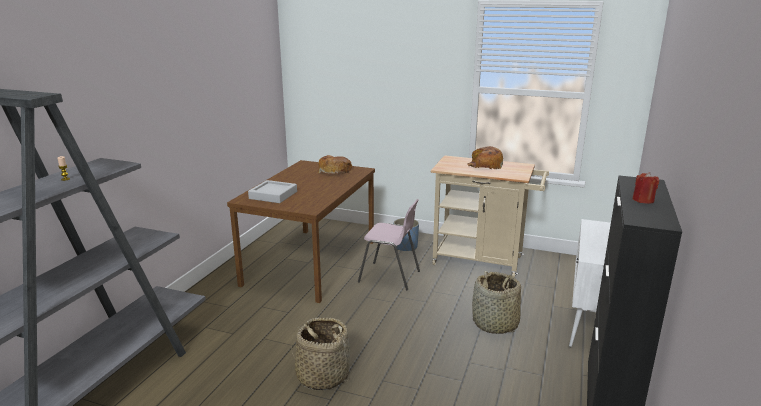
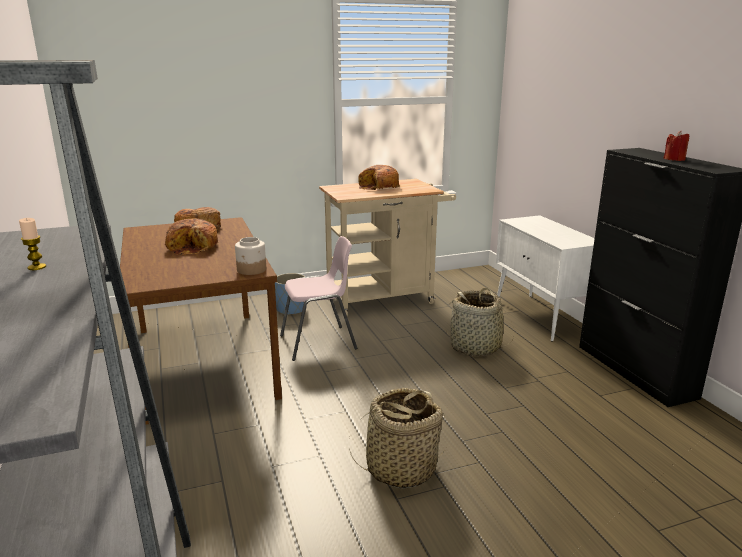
camera: 40 degrees left, 0 degrees up
(273, 195) = (172, 270): grey tray -> none
(310, 183) = (194, 247): none -> bread
(310, 207) = (251, 270): none -> jar

